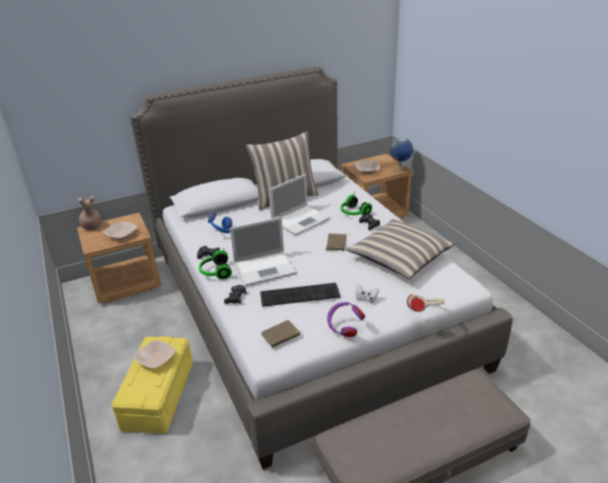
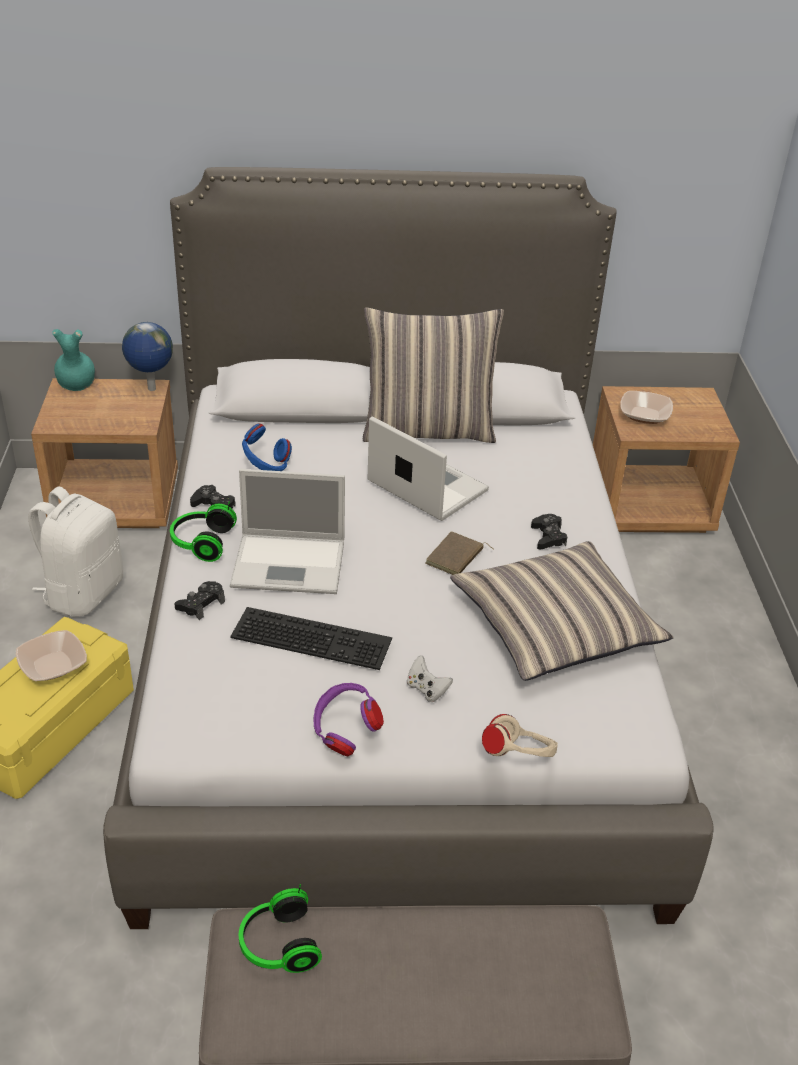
camera: 20 degrees right, 5 degrees up
(92, 227) = (75, 385): brown vase -> turquoise vase
(121, 235) = (112, 415): bowl -> none
(136, 328) = (83, 593): none -> white backpack
(281, 336) = (223, 707): brown book -> none
(301, 219) = (425, 486): laptop -> laptop turned 120 degrees counterclockwise
(353, 213) = (535, 503): headphones -> headphones (277, 945)
(400, 170) = (715, 434): globe -> globe (151, 389)

